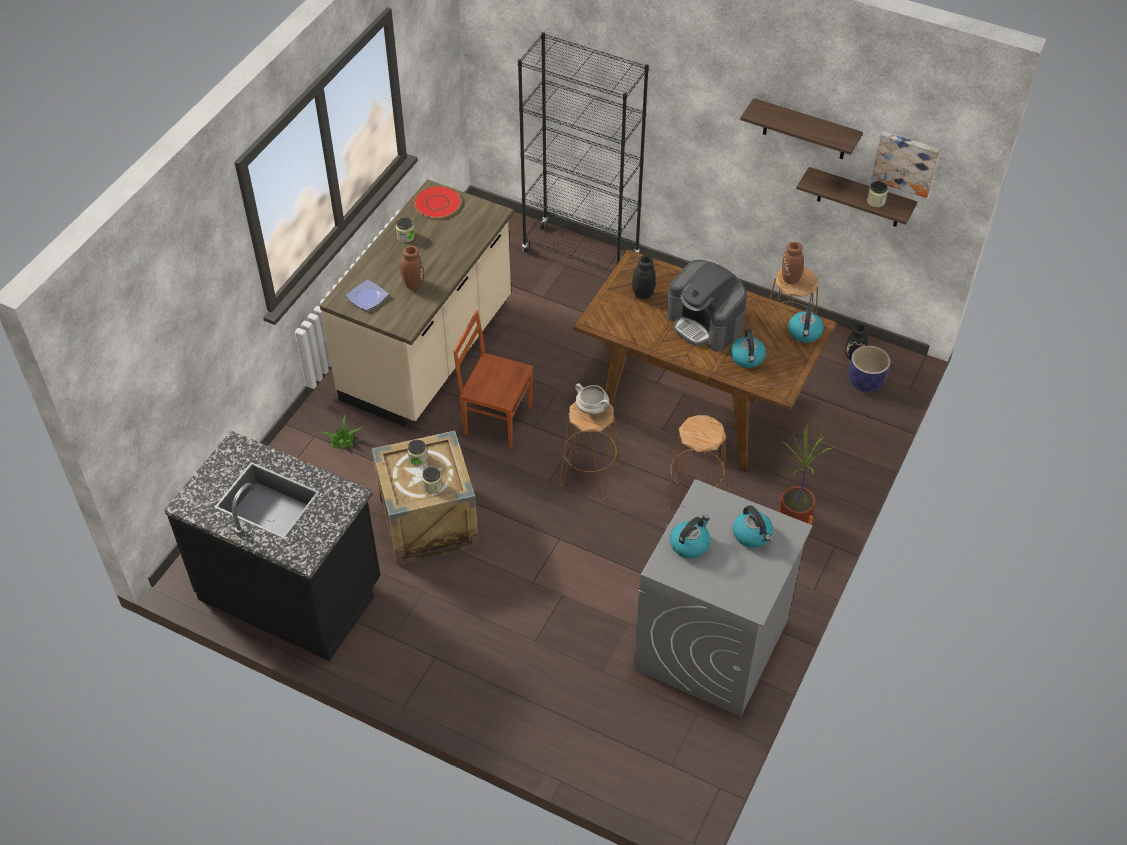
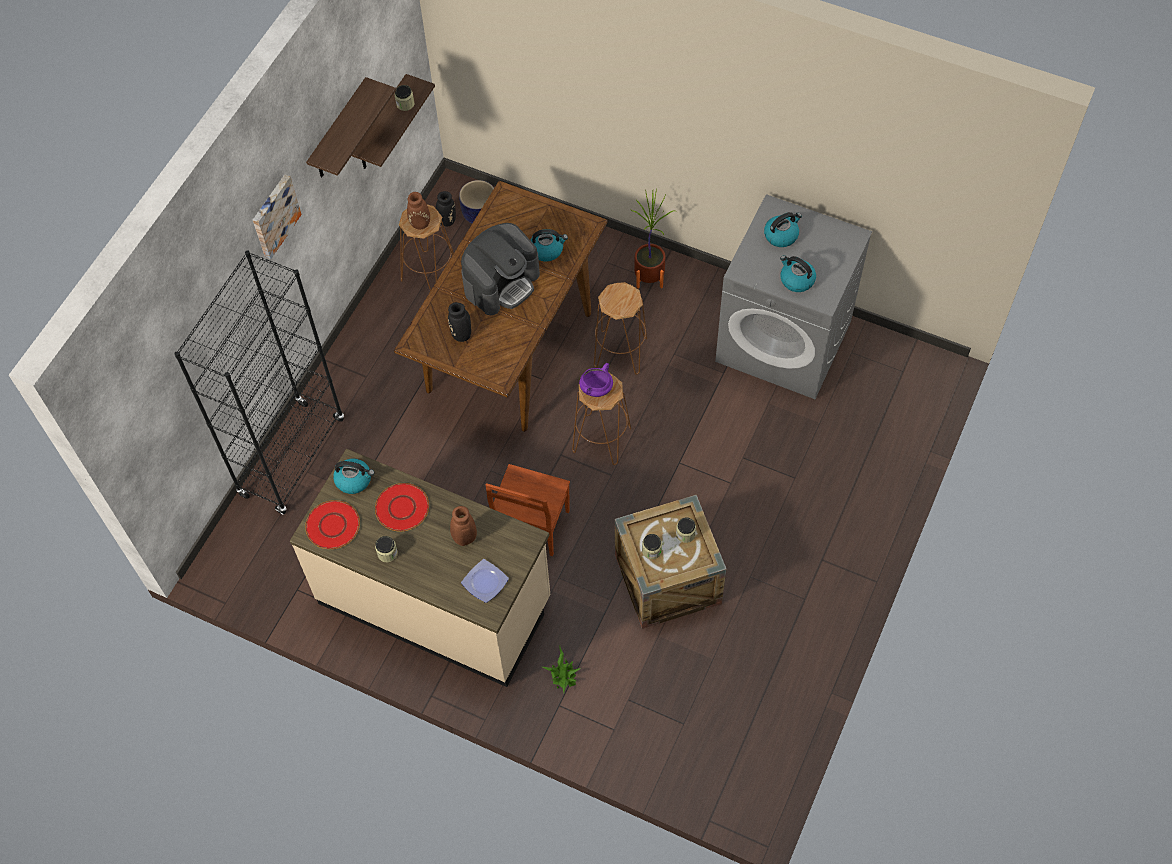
camera: 90 degrees left, 10 degrees up
(291, 590) = (760, 698): black counter -> none
(449, 244) = (401, 508): none -> red plate
(592, 408) = (596, 388): white cooking pot -> purple cooking pot
(805, 333) = (514, 204): kettle -> kettle (354, 480)
(906, 162) = (391, 58): picture -> picture (274, 215)

